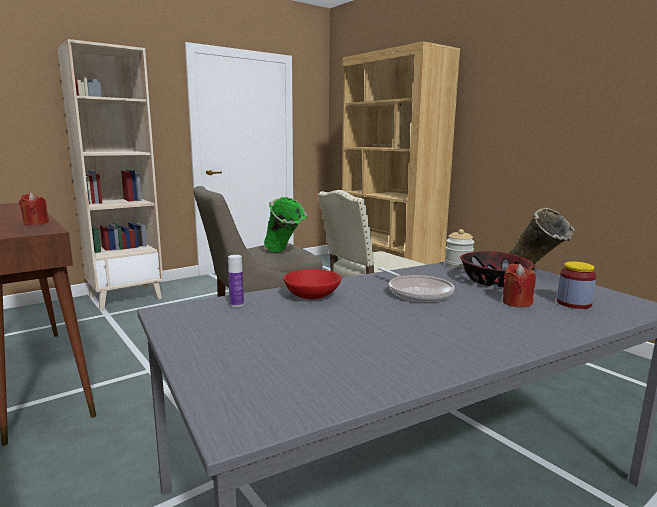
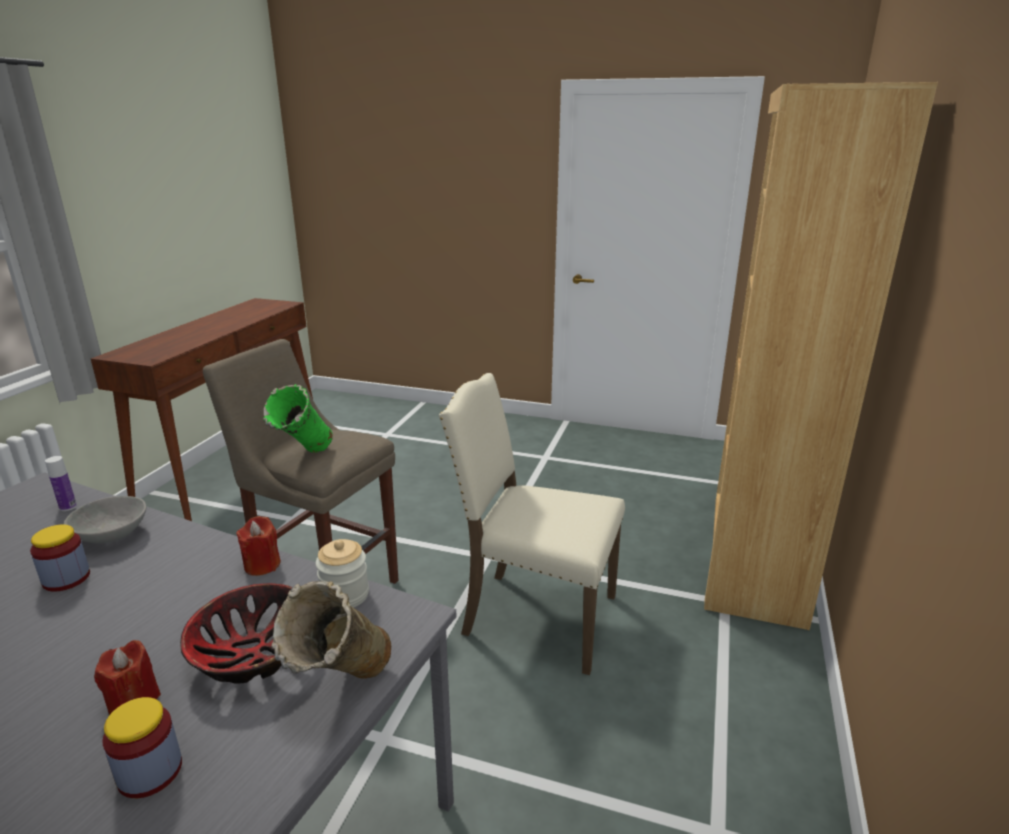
camera: 55 degrees right, 10 degrees up
(36, 223) = (183, 344): red candle -> red candle (262, 565)
(126, 297) = (437, 419): beige bookcase -> none
(311, 296) = (112, 535): red bowl -> grey bowl
(358, 309) = (66, 578): none -> jar
(417, 292) = (158, 599): frying pan -> none

